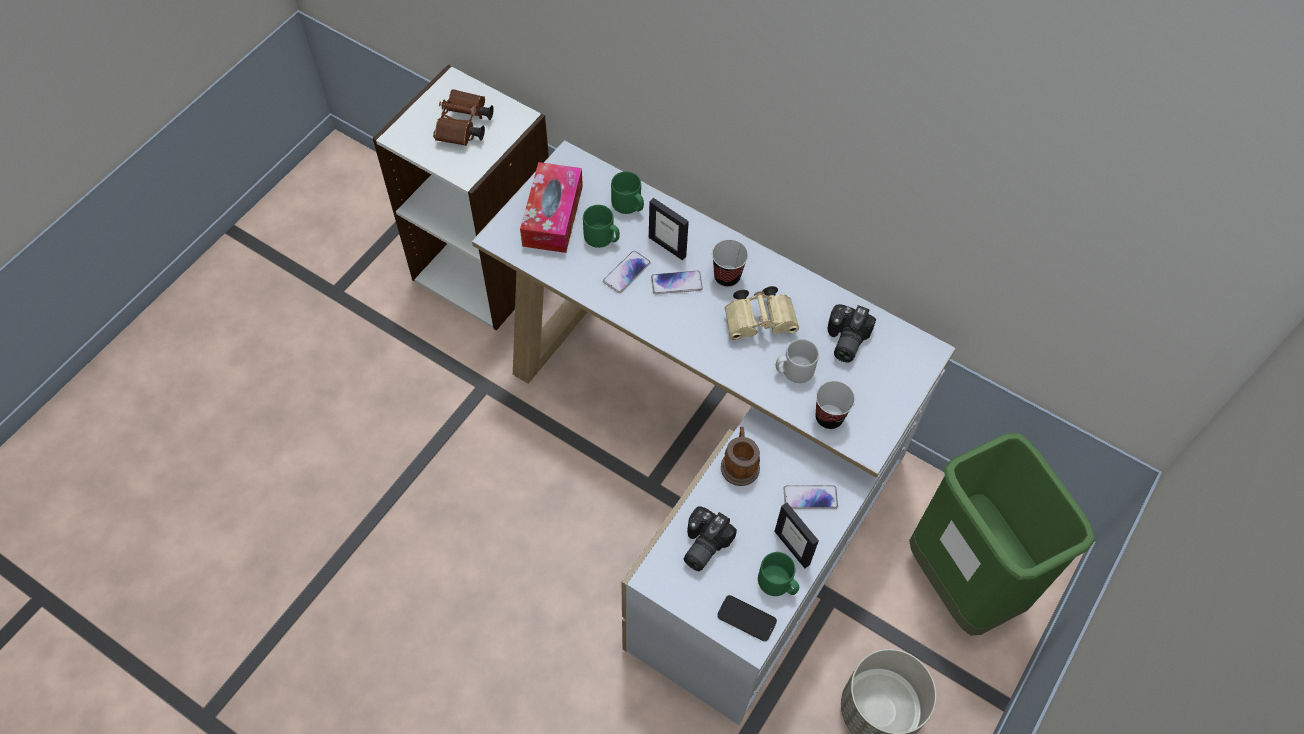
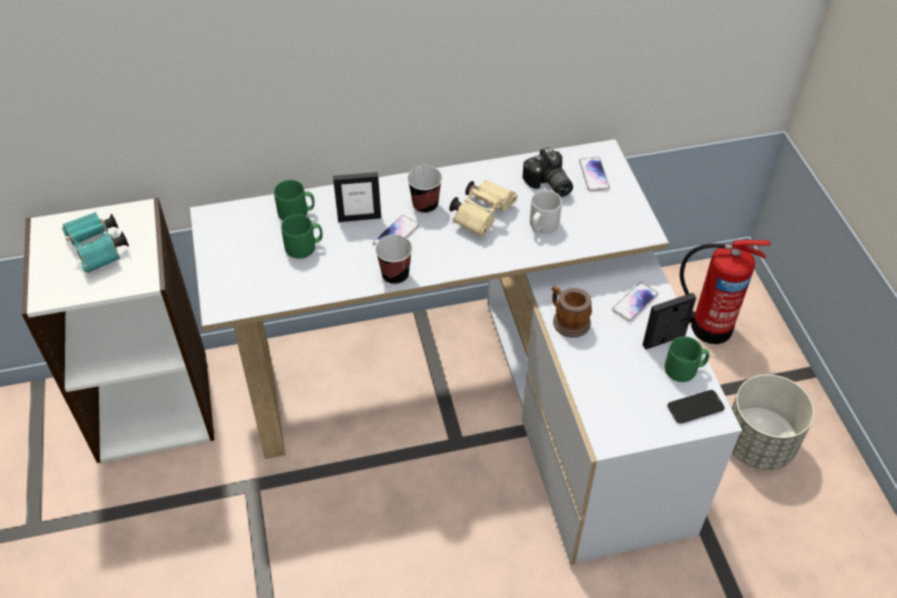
camera: 45 degrees left, 10 degrees down
(464, 128) = (99, 250): brown binoculars -> turquoise binoculars
(553, 216) = (247, 261): tissue box -> none
(626, 272) = (351, 255): phone -> phone (593, 175)
(701, 544) = (610, 390): camera -> none
(792, 547) = (664, 340): picture frame -> picture frame turned 150 degrees clockwise
(829, 418) = (599, 235): cup -> cup (395, 275)
(962, 582) = (708, 326): green trash can -> fire extinguisher

